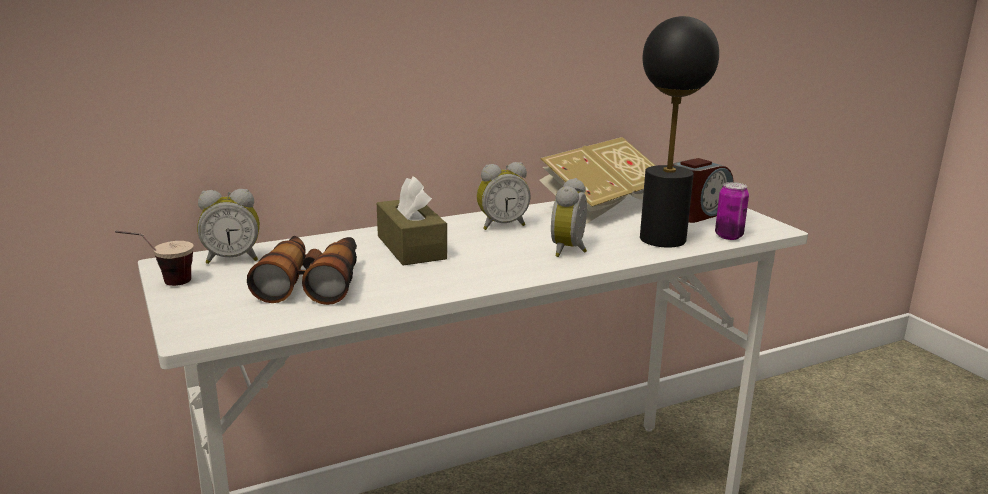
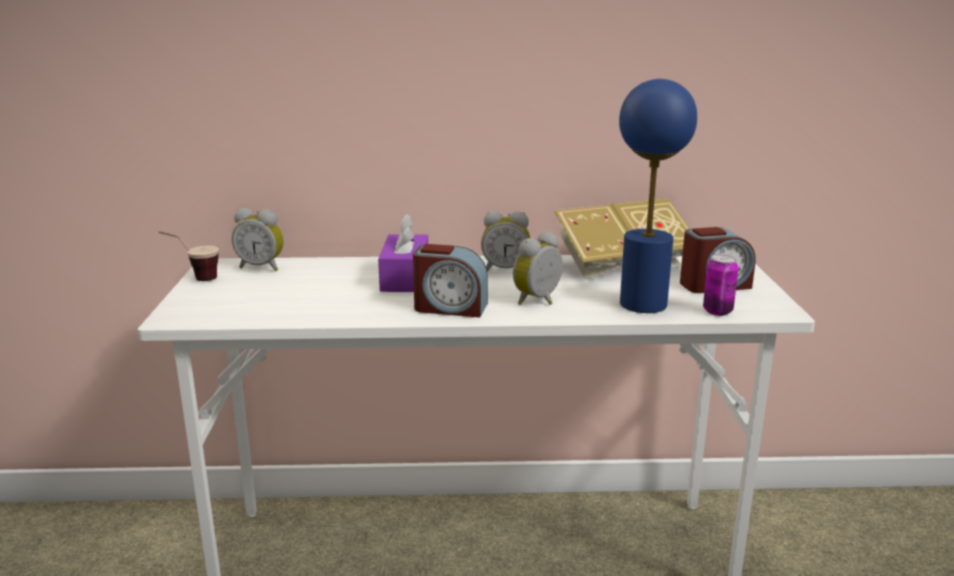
camera: 25 degrees right, 0 degrees up
(312, 282) = (297, 293): binoculars -> none
(411, 247) = (405, 278): brown tissue box -> purple tissue box
(495, 270) = (450, 307): none -> alarm clock
(662, 239) = (643, 304): black table lamp -> blue table lamp

